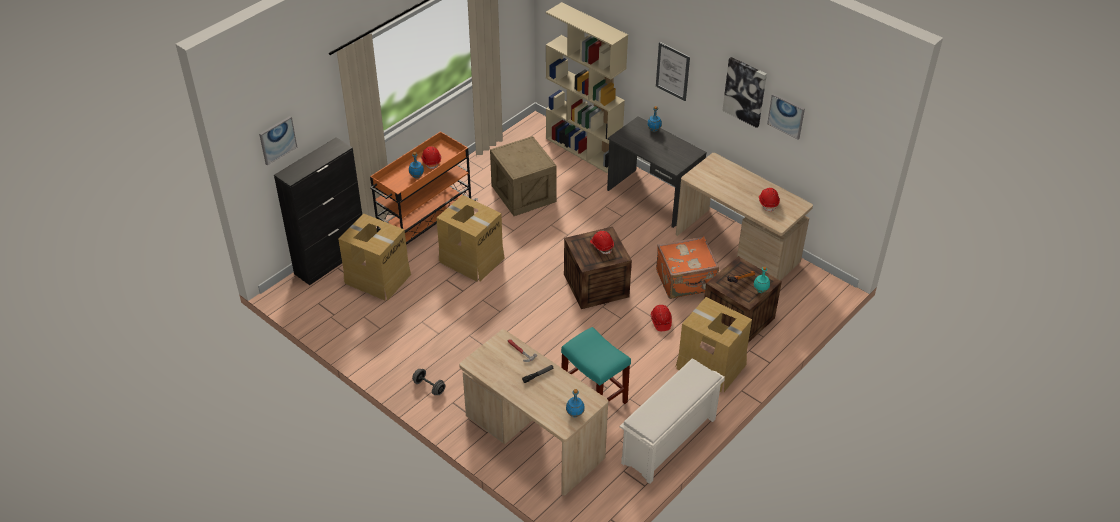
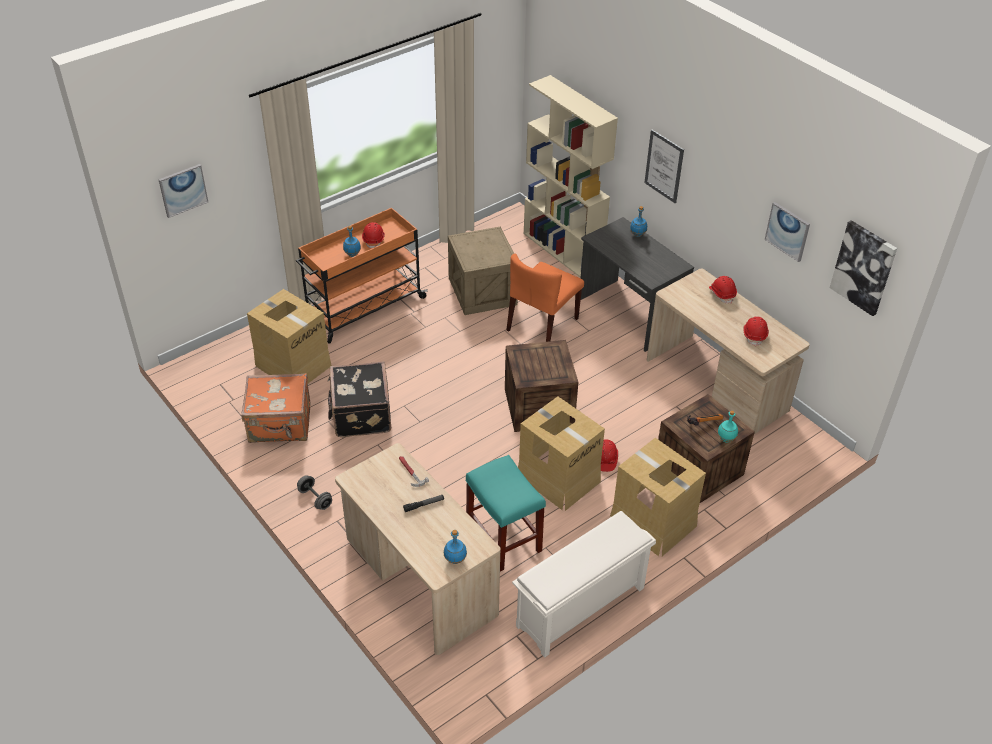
camera: 10 degrees right, 0 degrees up
(331, 259) = (248, 337): black cabinet -> none
(447, 312) = (360, 415): none -> black suitcase
(471, 259) = (404, 357): cardboard box -> cardboard box (558, 477)
(582, 216) = (542, 325): none -> orange chair
(601, 246) = (547, 361): red hard hat -> red hard hat (722, 294)
(686, 281) = (646, 416): orange suitcase -> orange suitcase (280, 424)
(745, 91) = (742, 197): picture -> picture (863, 267)

